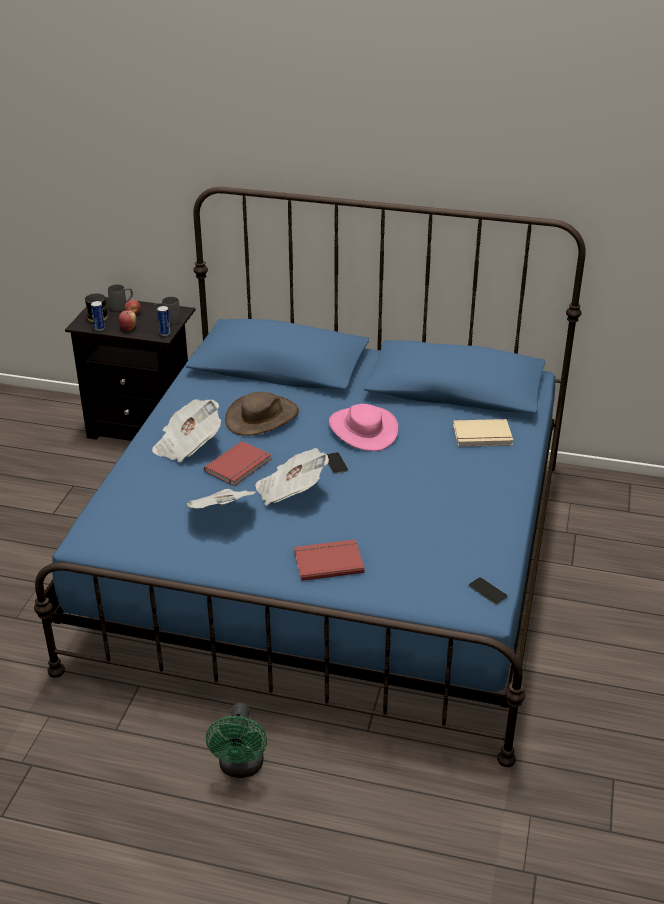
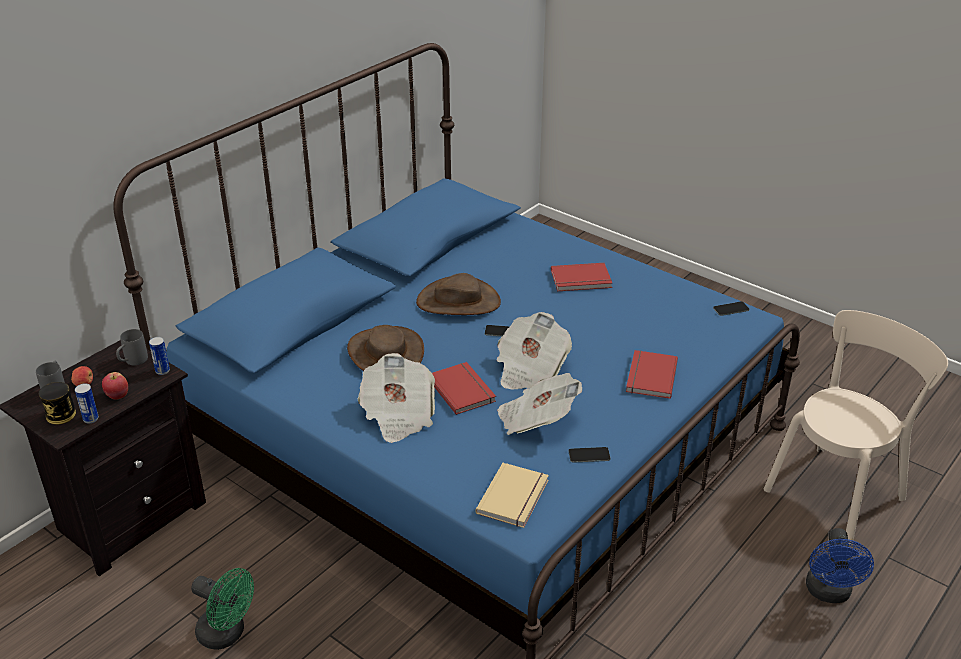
camera: 65 degrees left, 0 degrees up
(191, 552) = (589, 455): none -> phone
(241, 767) = (727, 585): green fan -> green fan (227, 634)
(268, 850) = (829, 593): none -> blue fan
(363, 429) = (458, 301): pink hat -> brown hat
(431, 833) = (837, 491): none -> beige chair
(456, 485) = (581, 280): none -> red book
(483, 436) = (519, 246): beige book -> beige book (515, 497)

